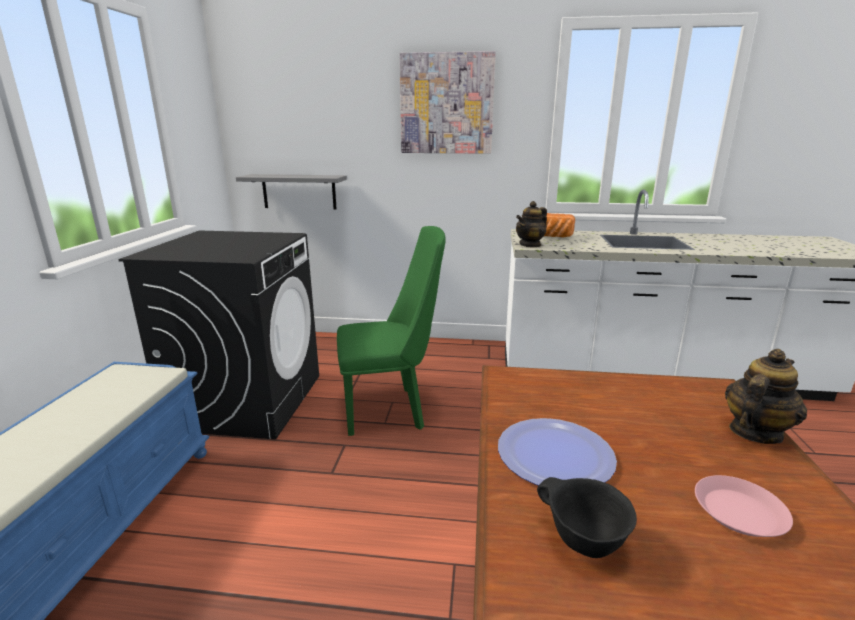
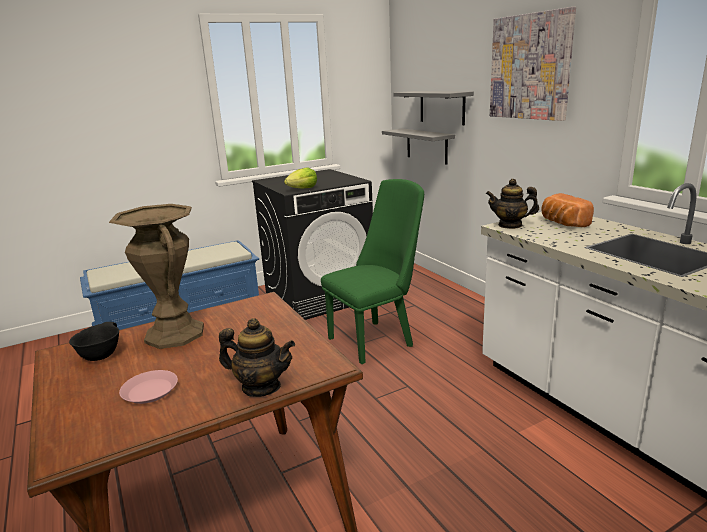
camera: 55 degrees right, 0 degrees up
(253, 253) = (302, 189): none -> lettuce
(322, 146) = (442, 107): none -> grey shelf
(391, 410) = (376, 339): green chair -> green chair turned 75 degrees counterclockwise
(555, 455) = (175, 334): plate -> brown vase

